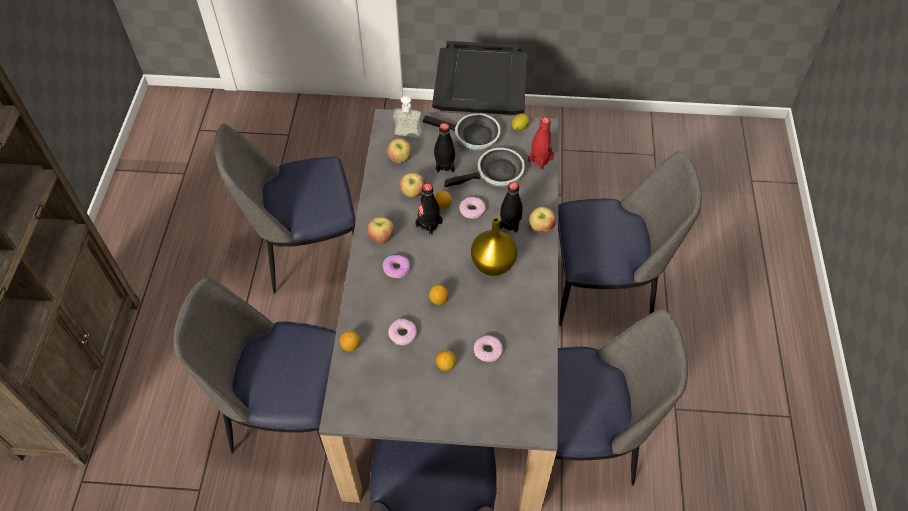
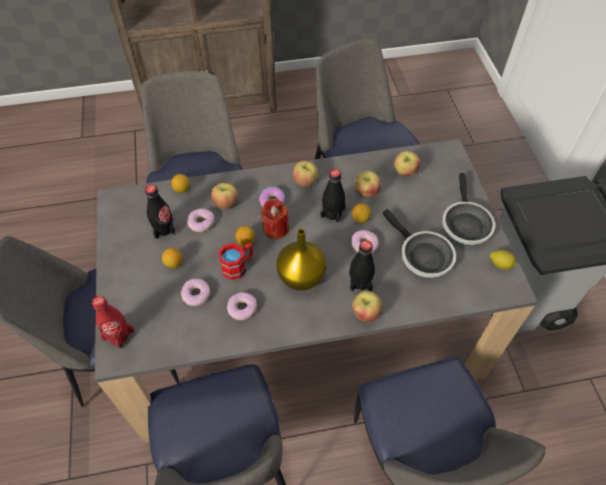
camera: 75 degrees right, 0 degrees up
(384, 308) = (226, 203): none -> apple
(407, 137) = (435, 170): soap dispenser -> none
(432, 273) = (275, 229): none -> red candle
(444, 165) = (413, 209): black bottle -> black bottle (164, 229)
(465, 311) = (238, 266): none -> red mug
(513, 316) = (242, 308): none -> donut
(540, 159) = (462, 294): red bottle -> red bottle (118, 335)

